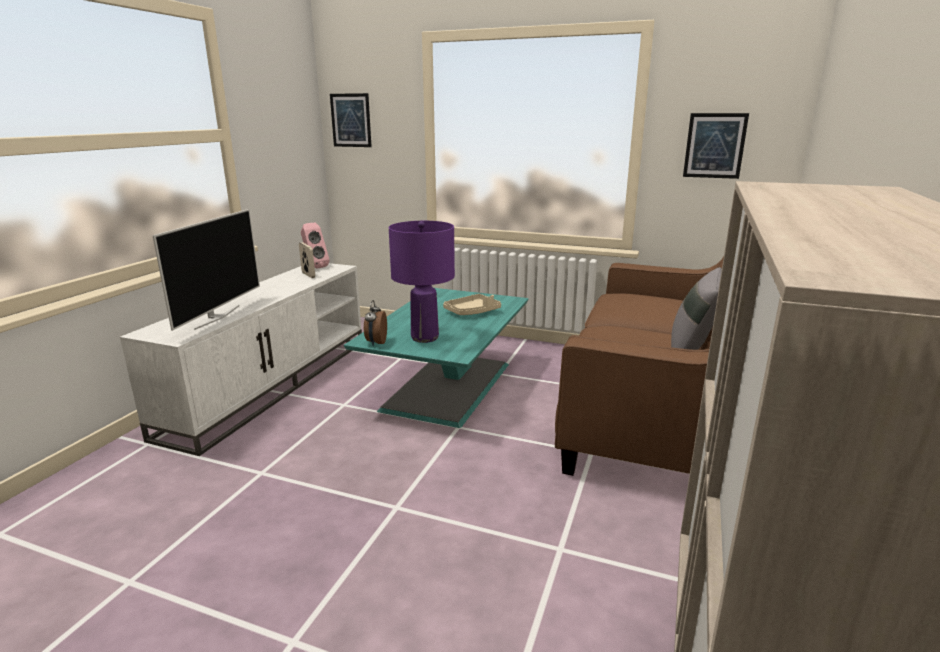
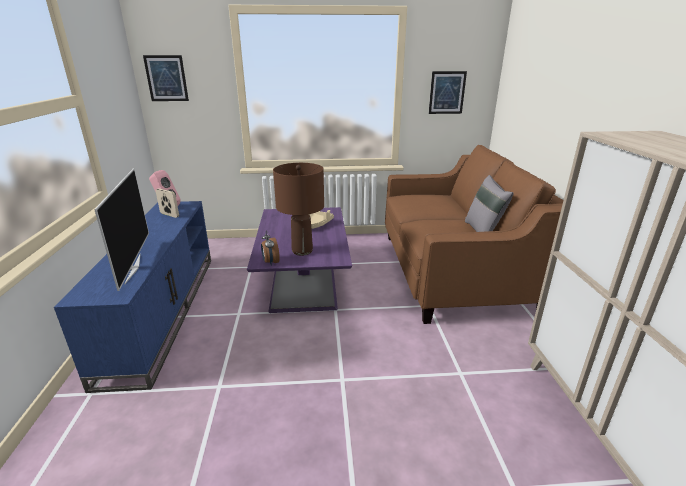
camera: 25 degrees left, 5 degrees up
(272, 383) = (162, 310): white tv stand -> blue tv stand
(424, 338) = (302, 251): purple table lamp -> brown table lamp
(447, 387) = (304, 282): turquoise coffee table -> purple coffee table

